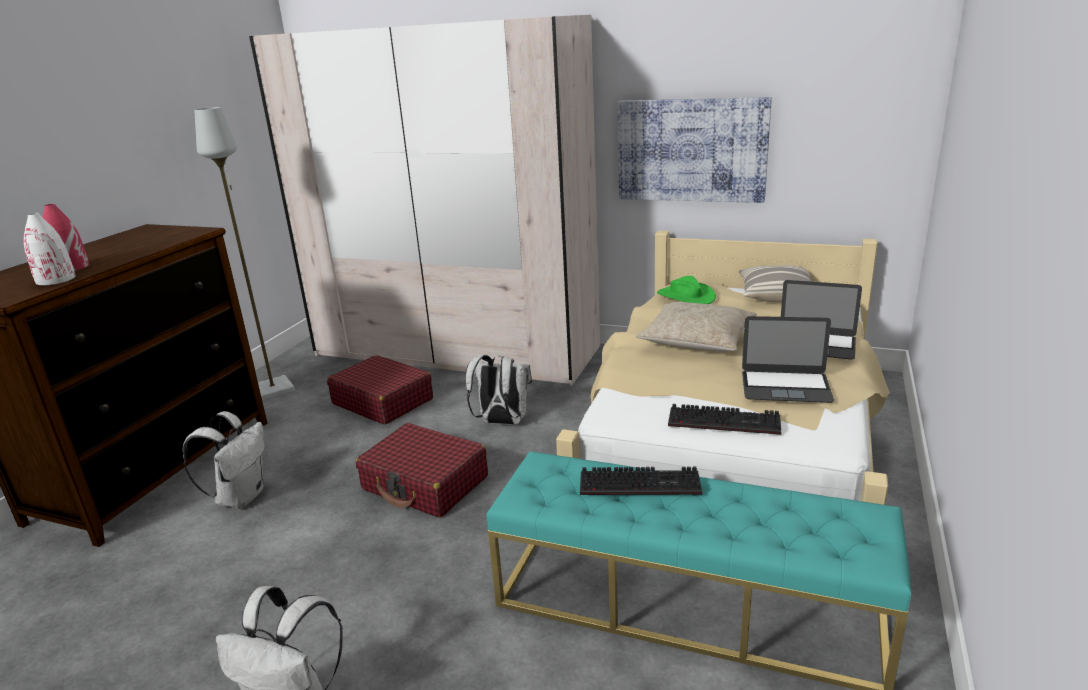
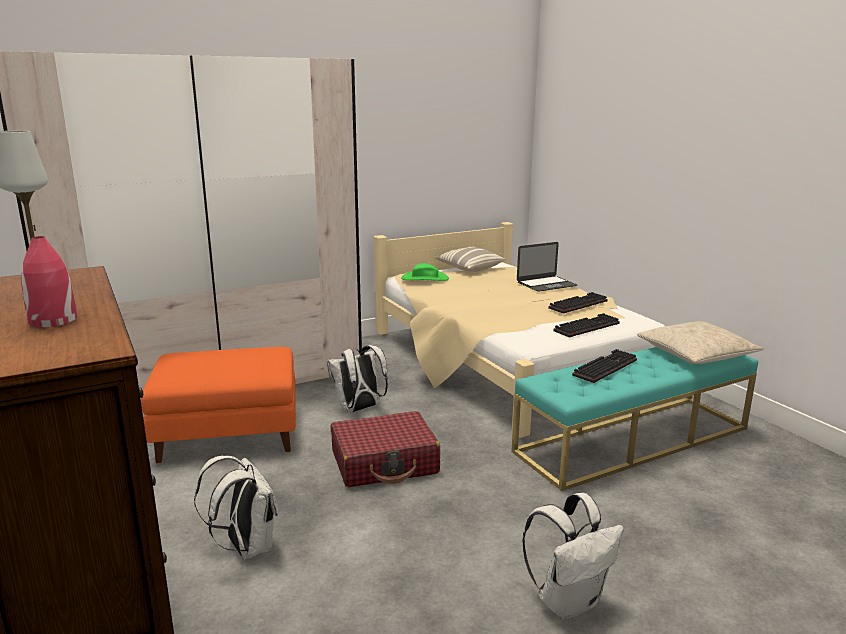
camera: 50 degrees left, 5 degrees down
(56, 279) = (88, 328): white vase -> none
(382, 401) = (227, 435): red suitcase -> orange ottoman
(691, 150) = (394, 170): picture -> none
(697, 339) = (486, 297): beige pillow -> beige pillow (695, 354)
(785, 386) = (578, 304): laptop -> keyboard

